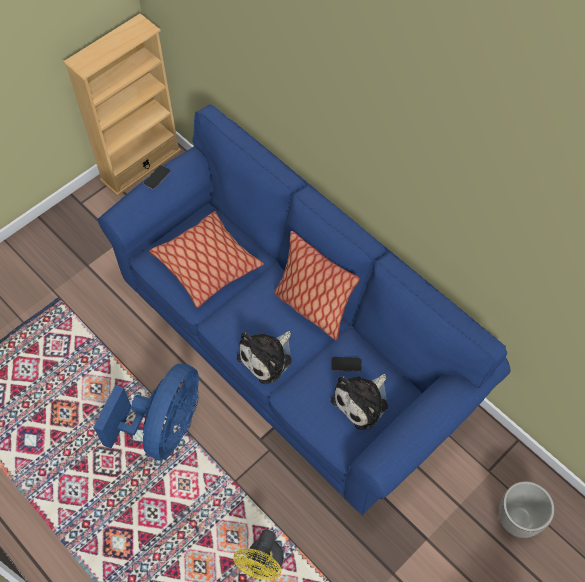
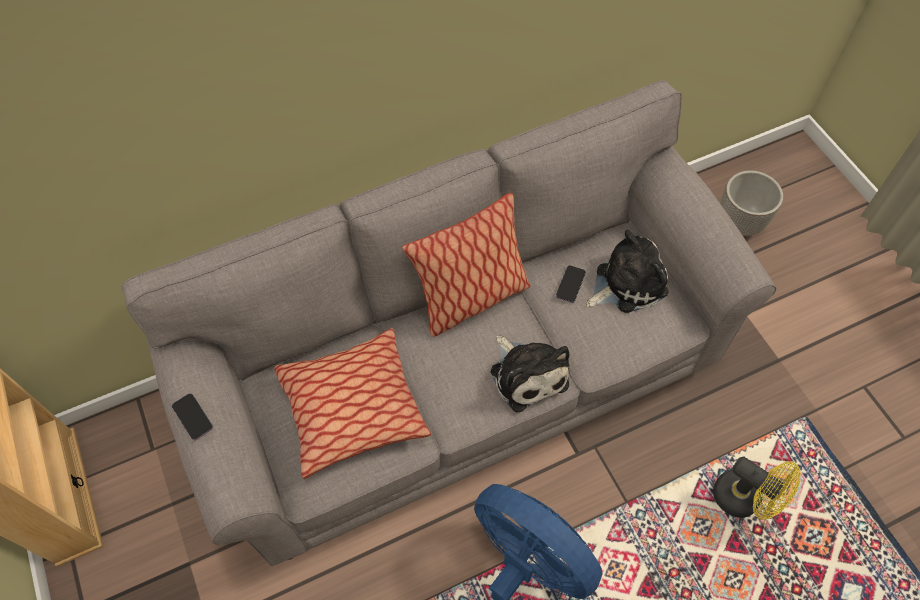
camera: 70 degrees left, 0 degrees up
(293, 347) = (461, 376): blue sofa -> grey sofa
(362, 401) = (626, 283): plush toy -> plush toy turned 90 degrees counterclockwise

